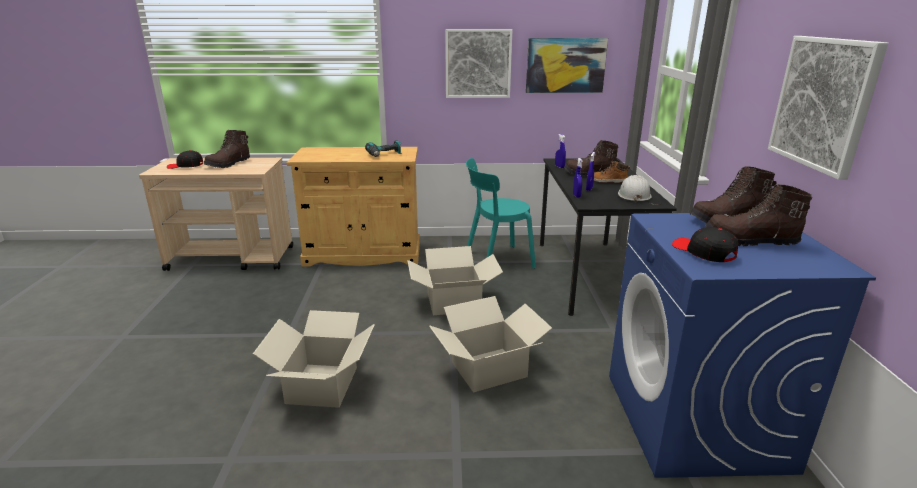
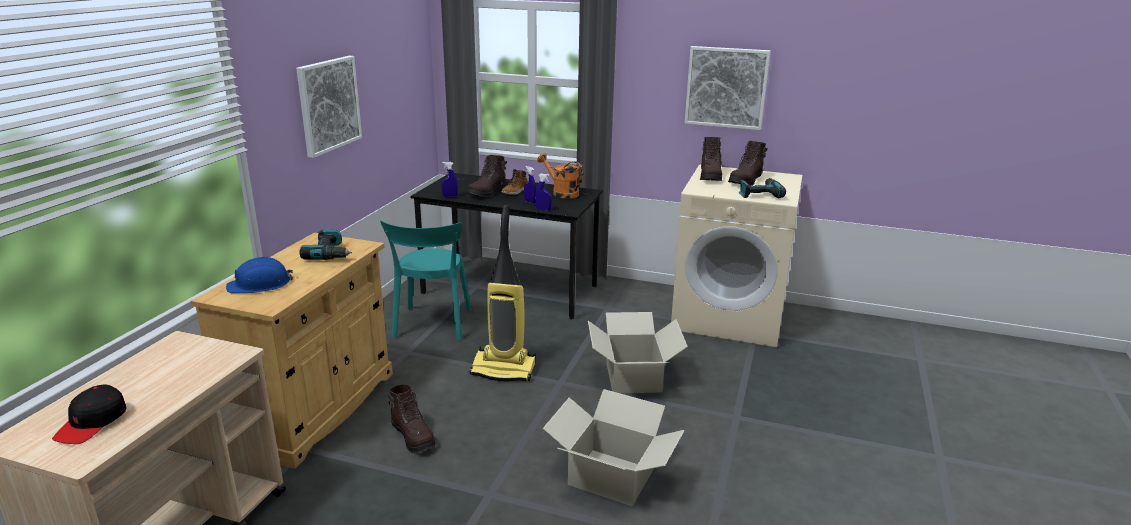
camera: 70 degrees left, 0 degrees up
(229, 164) = (150, 378): brown boot -> brown boot (413, 437)
(328, 152) = (260, 284): none -> blue hard hat
(454, 303) = (504, 369): cardboard box -> vacuum cleaner
(565, 65) = (389, 87): picture -> none
(633, 195) = (561, 193): white hard hat -> orange watering can
(696, 421) = (730, 317): blue washing machine -> beige washing machine
(703, 252) = (759, 194): black cap -> power drill

